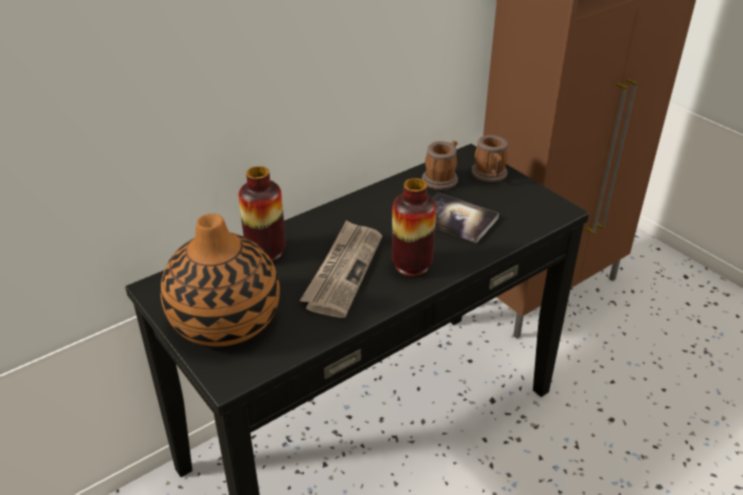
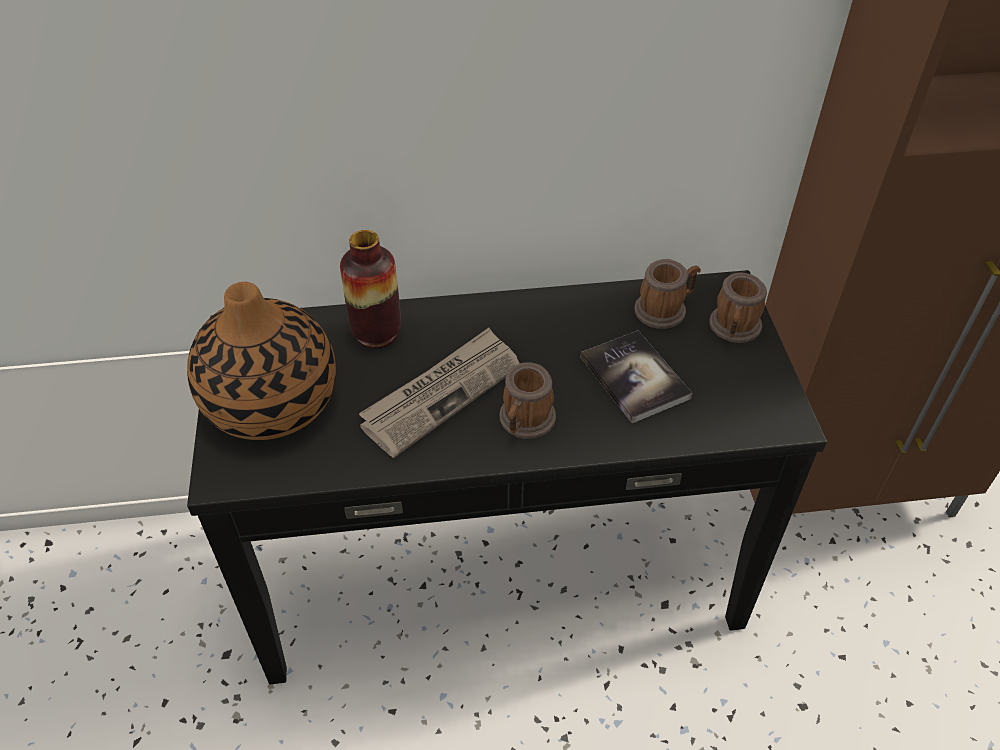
camera: 30 degrees right, 10 degrees up
(412, 266) = (525, 422): vase -> mug

